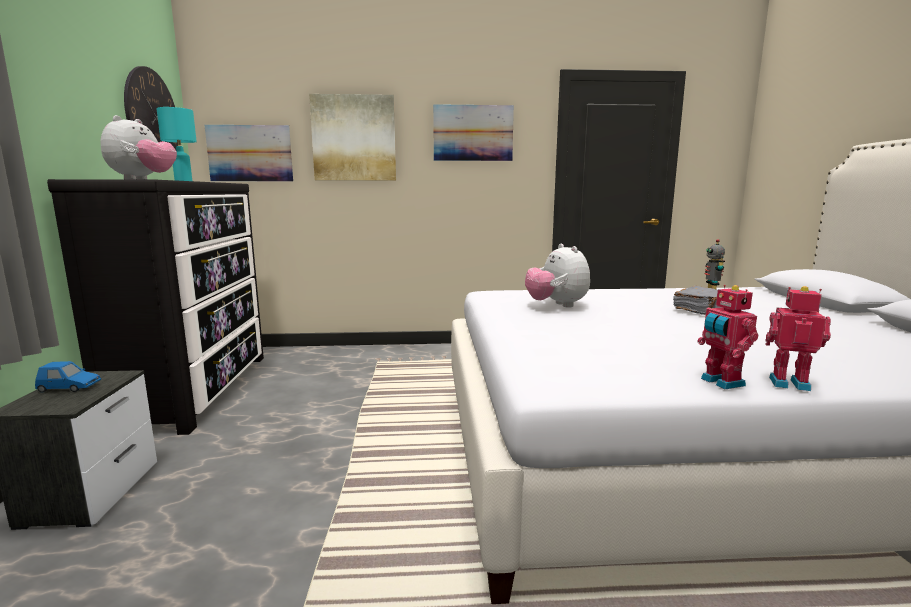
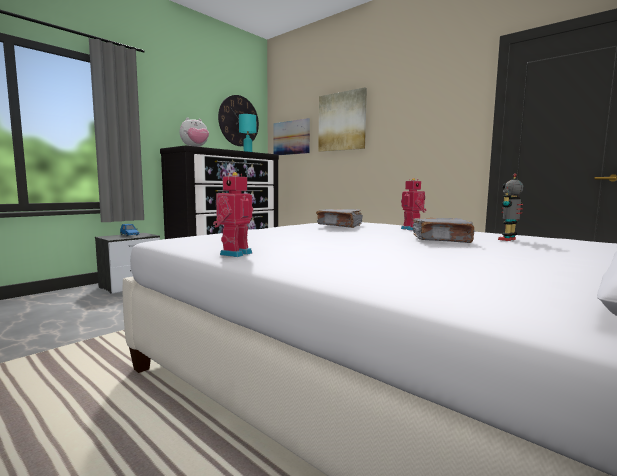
camera: 45 degrees right, 5 degrees down
(473, 133) = (420, 106): picture -> none
(556, 305) = (340, 225): plush toy -> grey book
(788, 383) = (268, 262): toy robot -> toy robot (412, 229)

